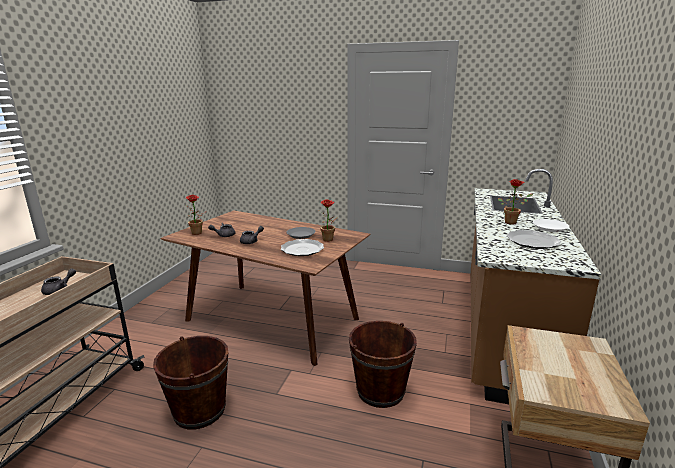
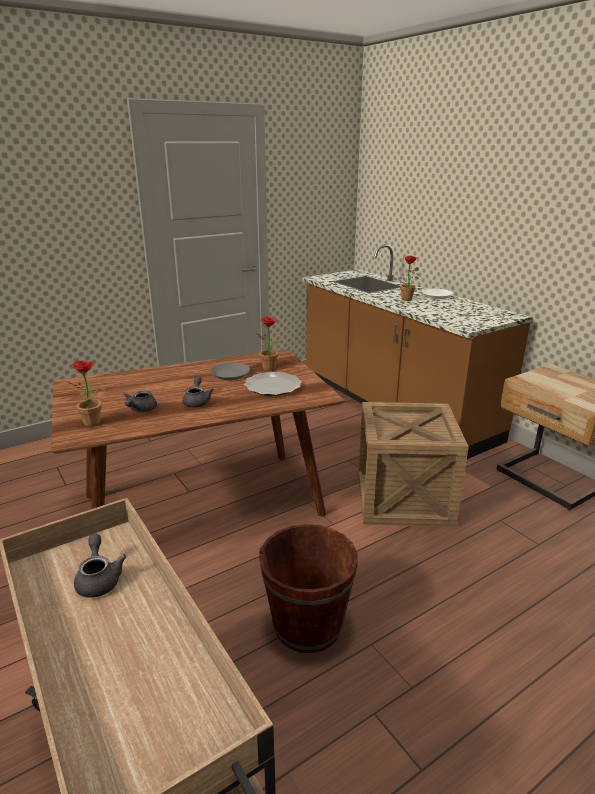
camera: 50 degrees left, 5 degrees up
(380, 391) = (403, 498): brown bucket -> crate
(532, 241) = (455, 309): plate -> none

